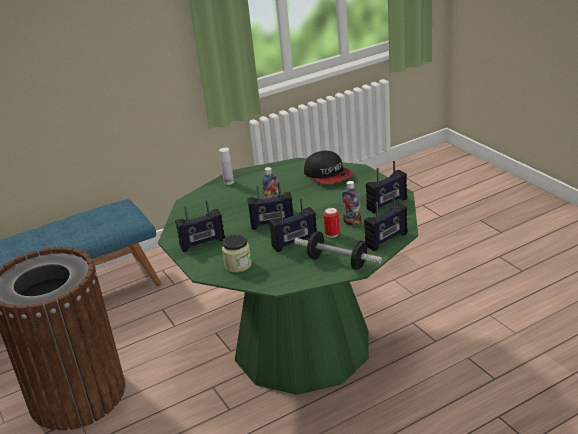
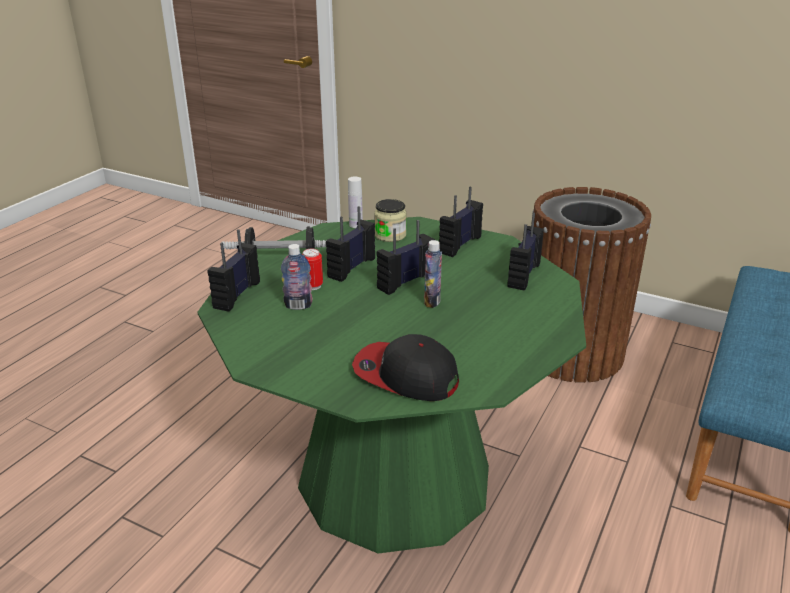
camera: 145 degrees right, 0 degrees up
(229, 182) = (550, 323): white bottle -> white bottle (355, 225)
(387, 204) = (264, 344): radio -> radio (523, 275)

